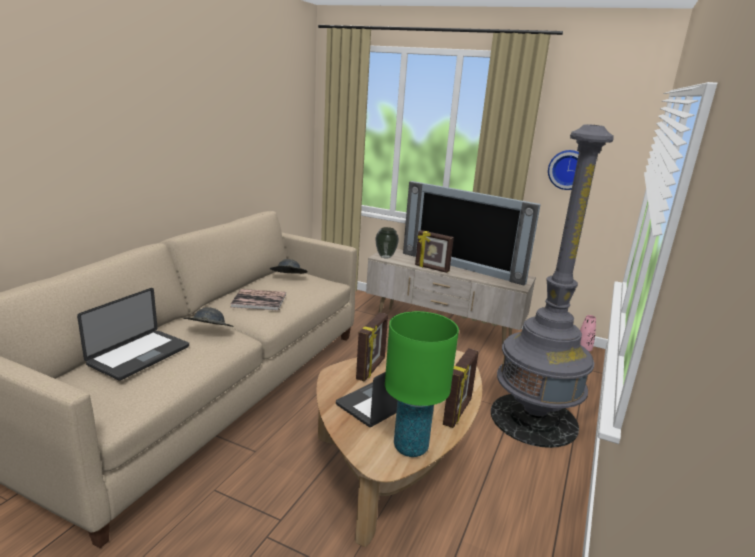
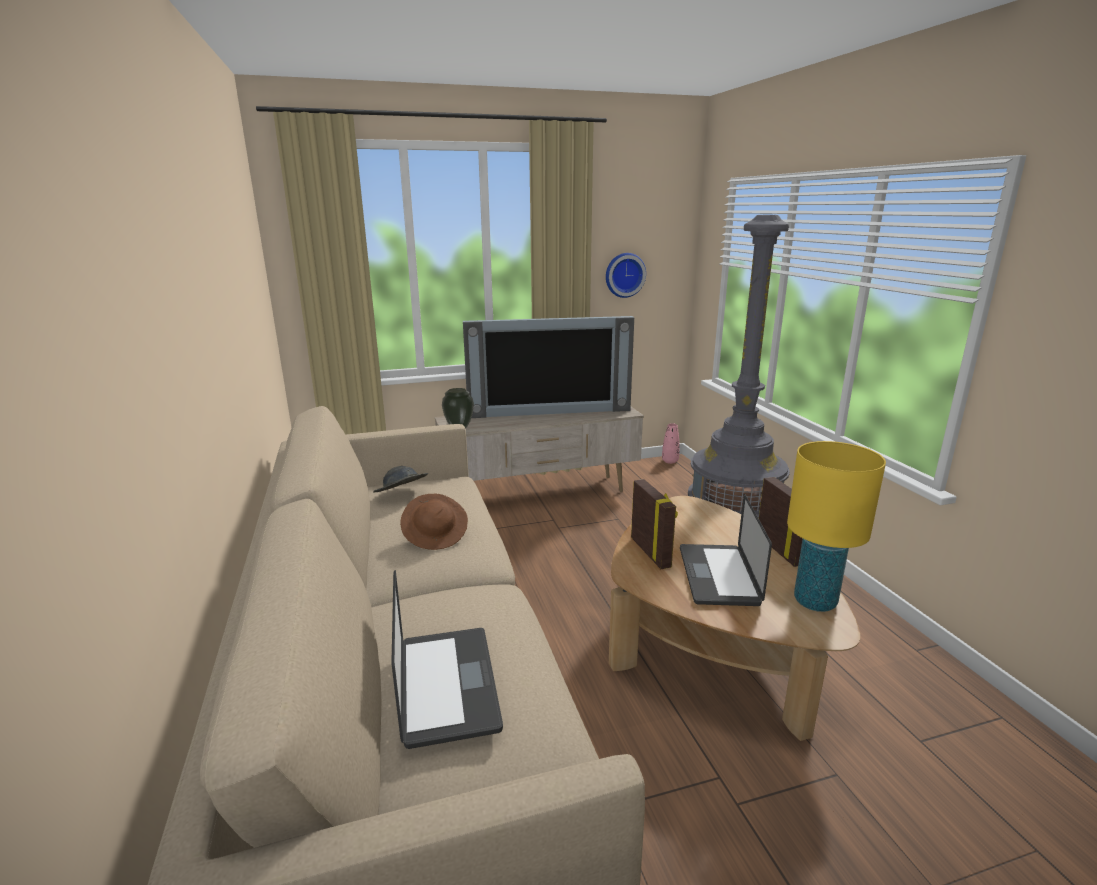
camera: 40 degrees left, 0 degrees up
(208, 332) = (462, 604): grey hat -> none
(259, 300) = (436, 535): book -> brown hat
(410, 447) = (815, 601): green table lamp -> yellow table lamp
(431, 268) = (528, 424): picture frame -> none

